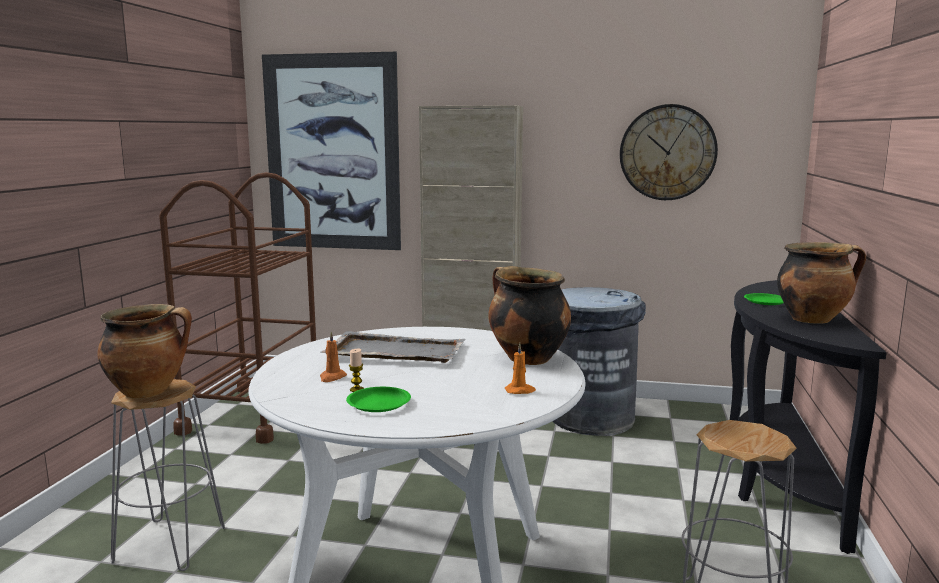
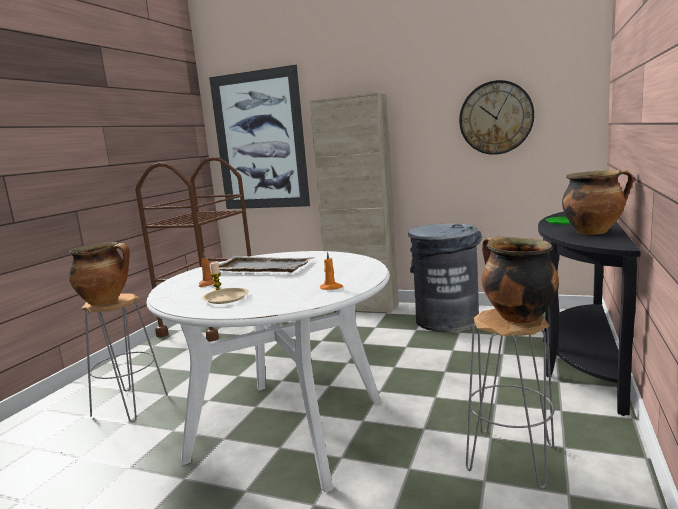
camera: 10 degrees right, 0 degrees up
(379, 403) = (226, 298): green plate -> beige plate
(526, 358) = (352, 267): cooking pot -> cooking pot (517, 317)

